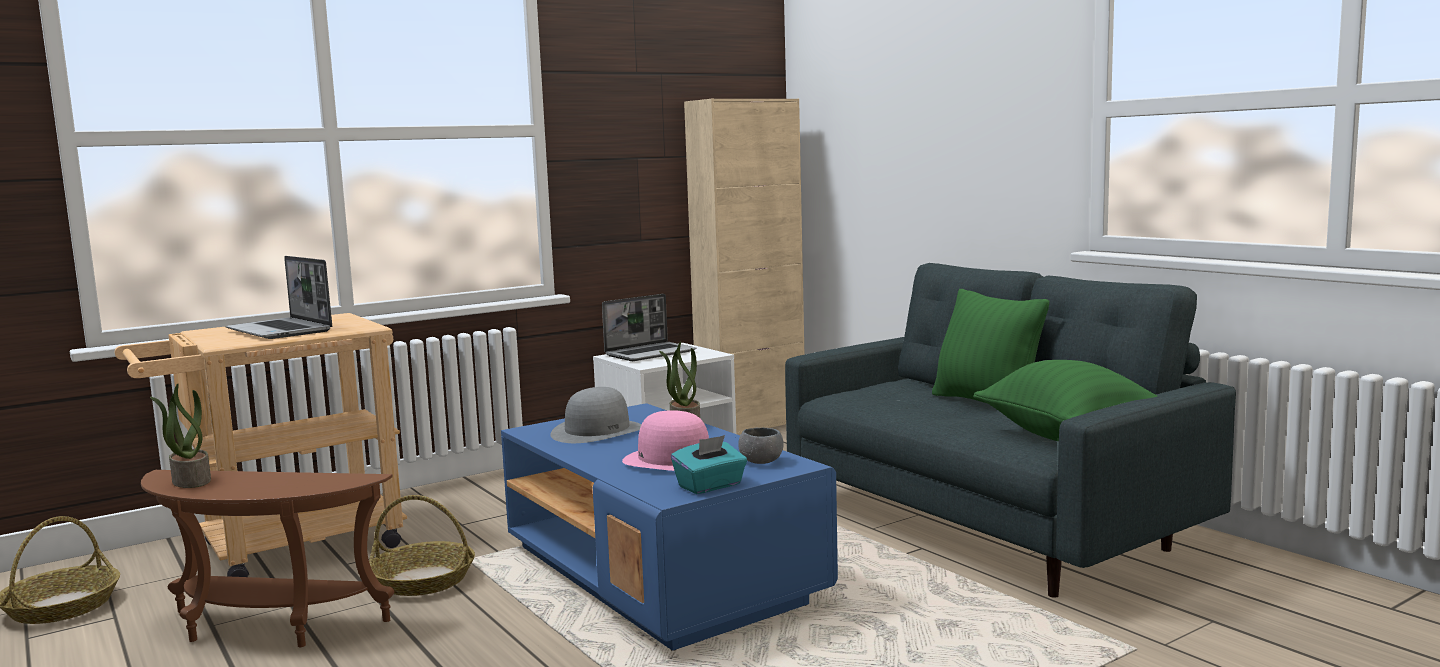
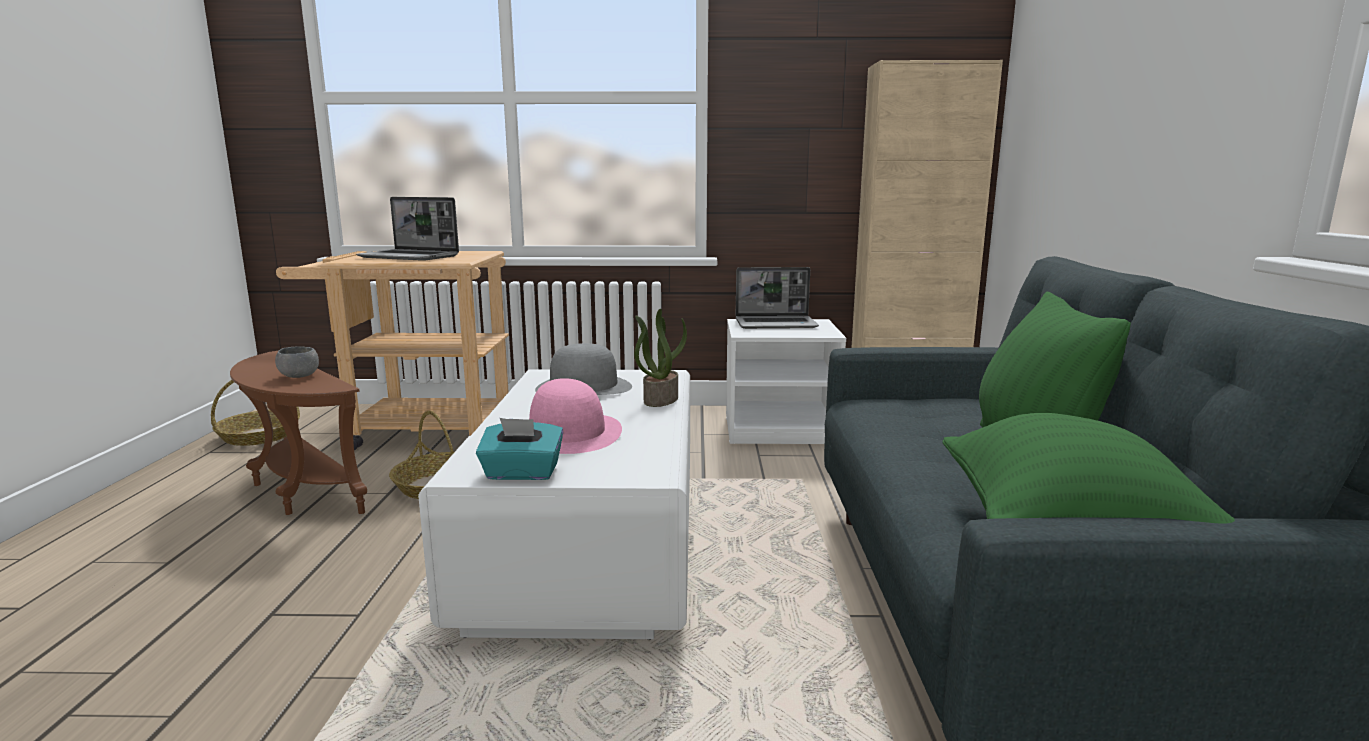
camera: 35 degrees right, 5 degrees up
(190, 481) = (265, 363): potted plant -> none
(281, 331) = (410, 257): laptop -> laptop turned 60 degrees counterclockwise
(660, 575) = (591, 545): blue coffee table -> white coffee table
(761, 462) = (628, 460): grey bowl -> grey bowl (299, 376)

